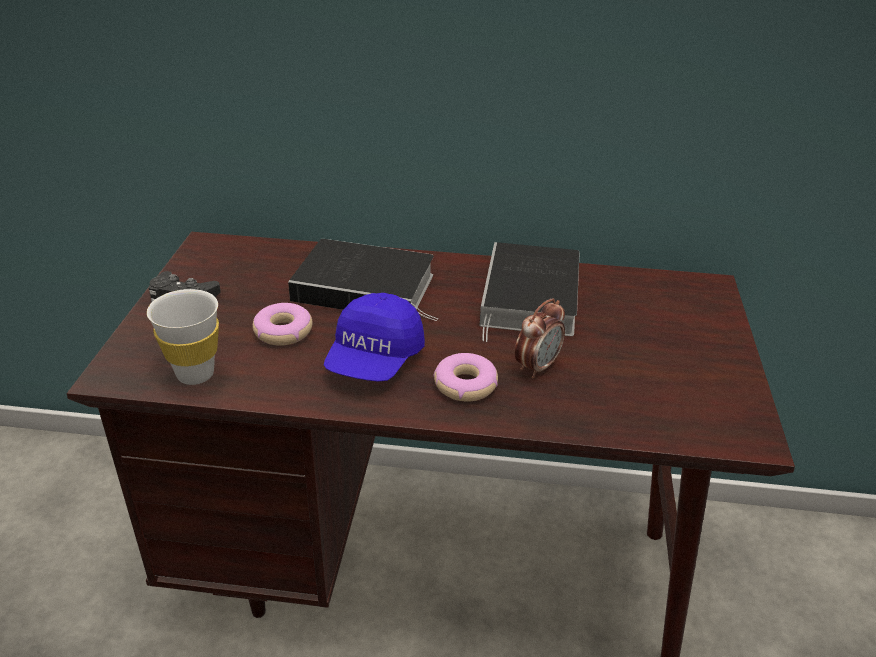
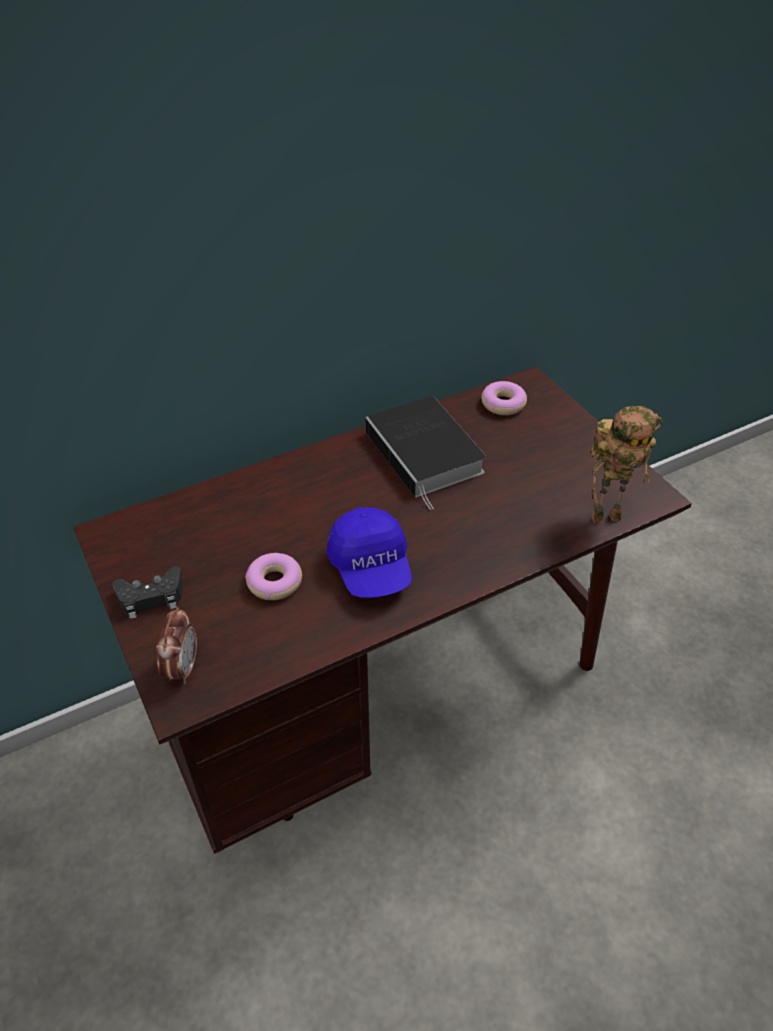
camera: 35 degrees left, 10 degrees up
(195, 374) = (248, 659): white cup -> none
(368, 287) = (297, 505): book -> none
(465, 385) = (455, 553): donut -> donut (503, 404)
(537, 367) = (486, 511): alarm clock -> alarm clock (182, 668)
(669, 429) = (606, 515): none -> toy robot

